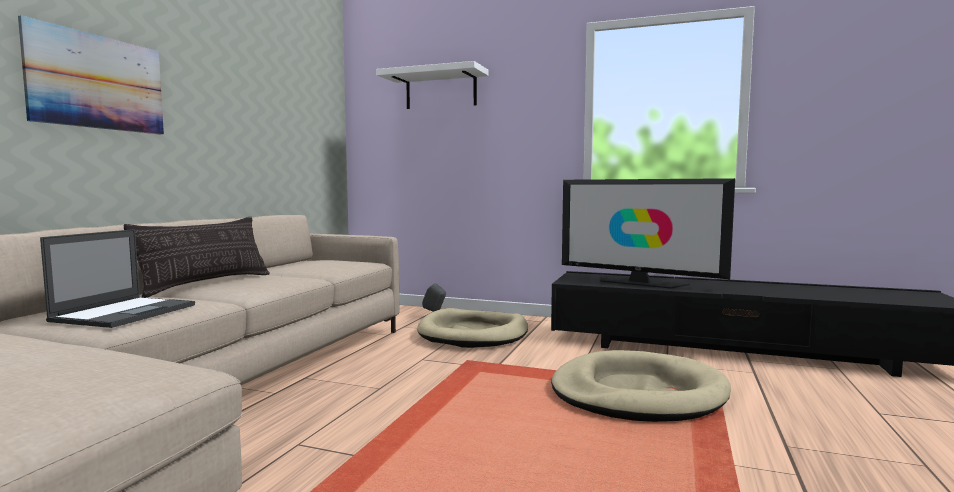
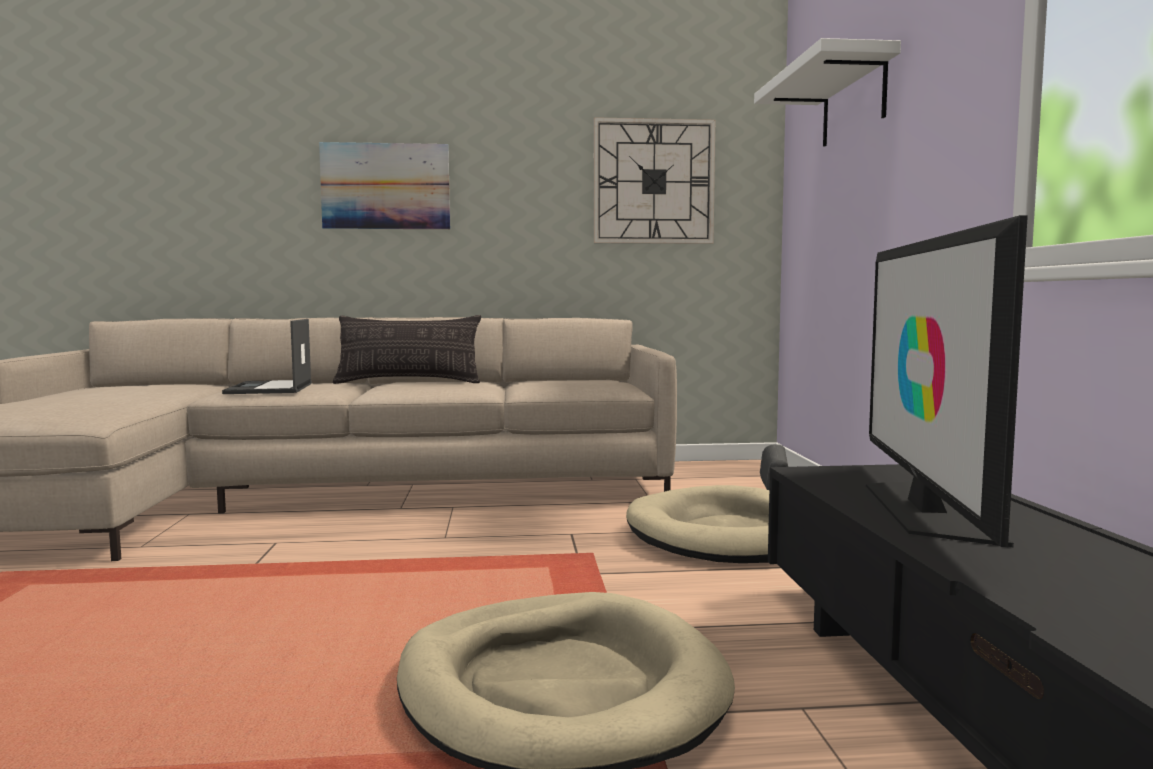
camera: 65 degrees right, 0 degrees up
(126, 312) = (270, 388): laptop -> laptop turned 90 degrees clockwise
(291, 112) = (653, 182): none -> wall clock

